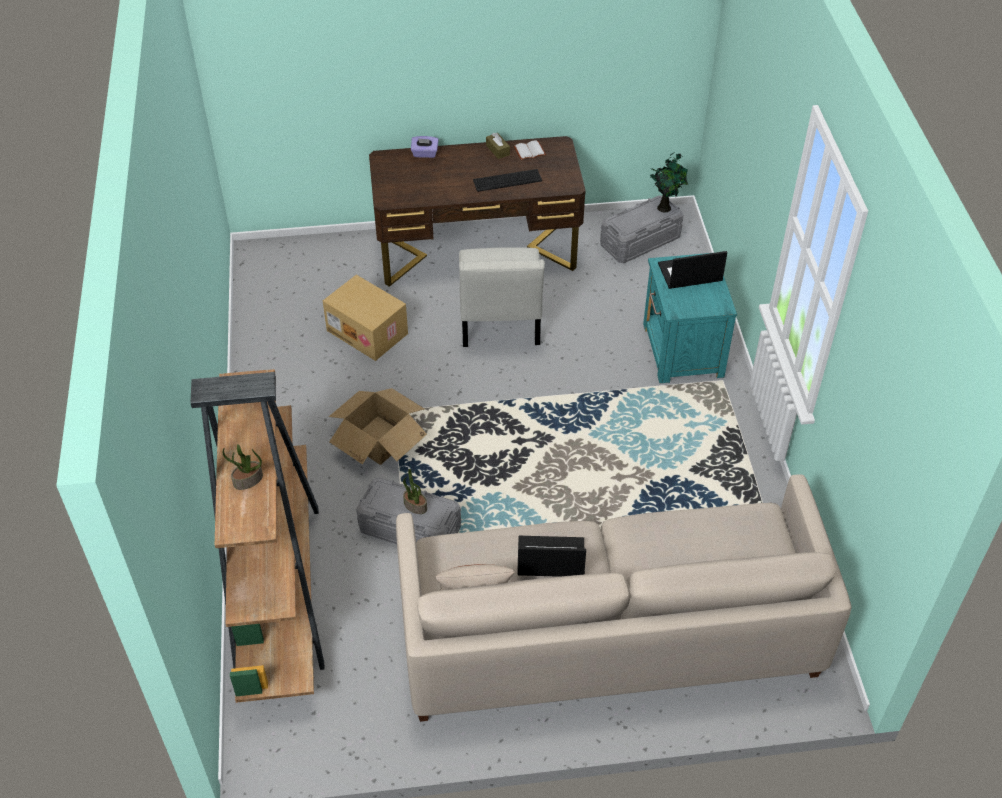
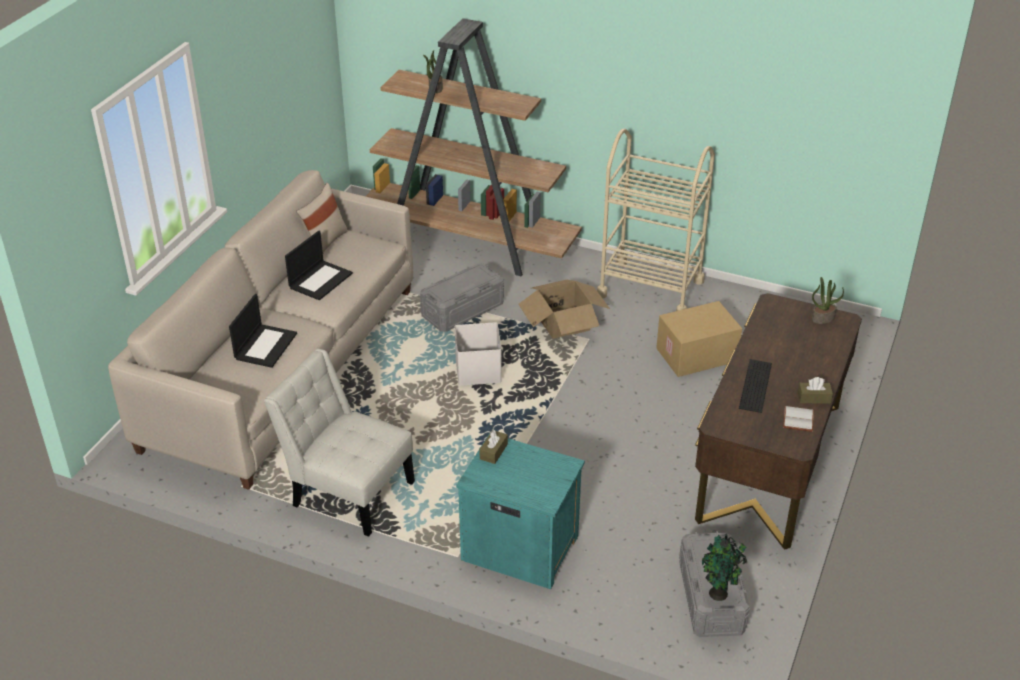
camera: 120 degrees right, 10 degrees down
(278, 398) = (650, 288): none -> beige cart
(414, 506) = (458, 285): potted plant -> potted plant (823, 318)
(425, 154) = (836, 348): purple tissue box -> none
(497, 471) = (477, 370): none -> white storage box
(499, 323) = (651, 437): white chair -> white chair (348, 491)
(685, 308) = (493, 451): none -> brown tissue box
(689, 273) = (538, 478): laptop -> laptop (265, 345)

